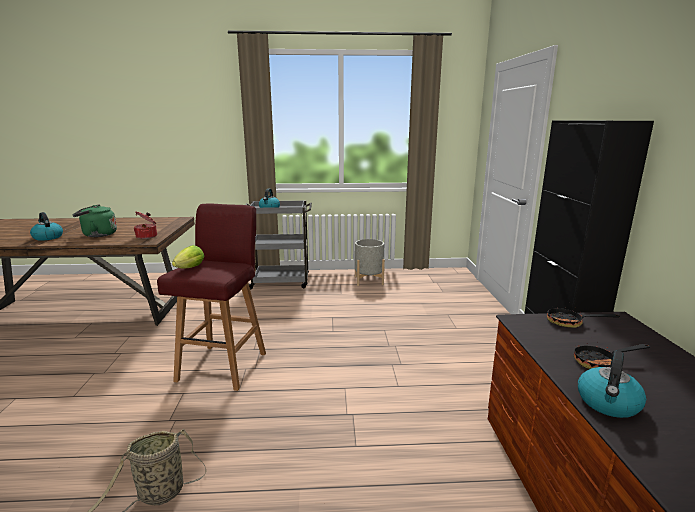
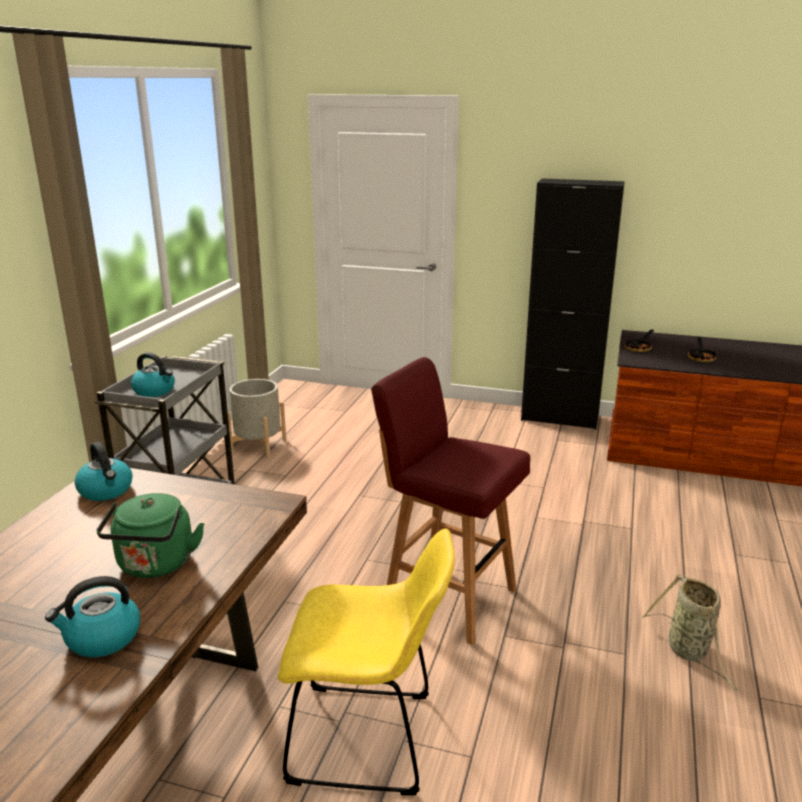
camera: 70 degrees left, 5 degrees up
(98, 363) = (370, 738): none -> yellow chair
(147, 236) = (234, 506): cooking pot -> none
(188, 269) = (474, 467): lettuce -> none
(608, 403) = (750, 369): kettle -> kettle (106, 490)

